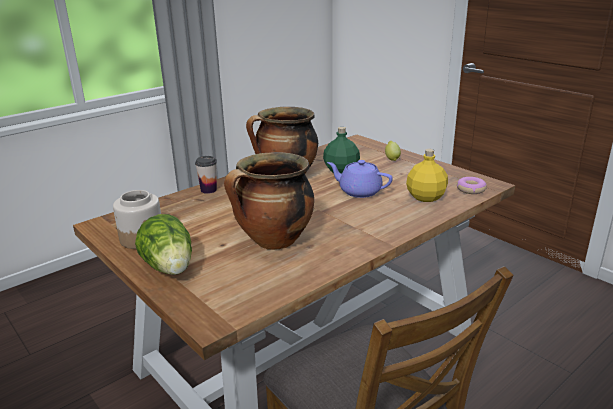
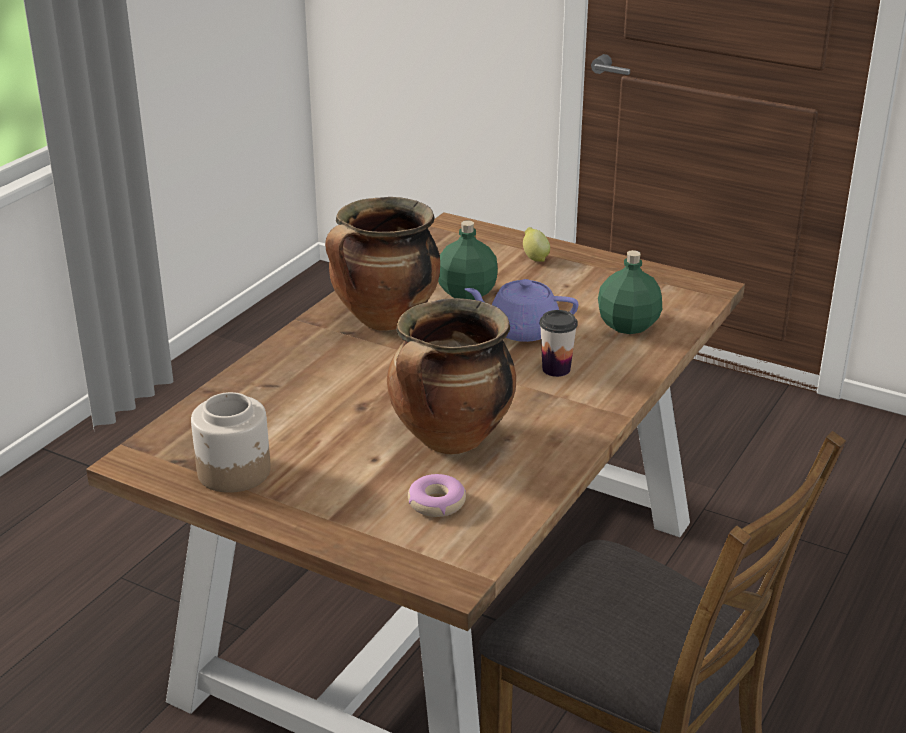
camera: 20 degrees left, 5 degrees up
(170, 268) = (325, 512): lettuce -> none
(208, 190) = (270, 364): cup -> cup (556, 369)
(425, 197) = (627, 325): yellow bottle -> green bottle
(470, 189) = (686, 301): donut -> donut (436, 503)

